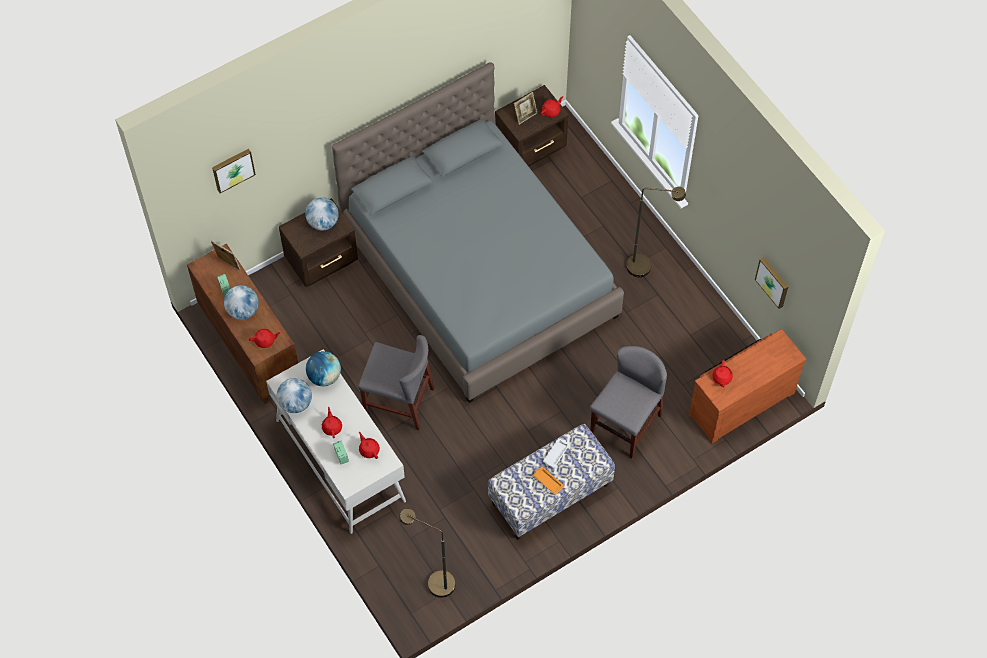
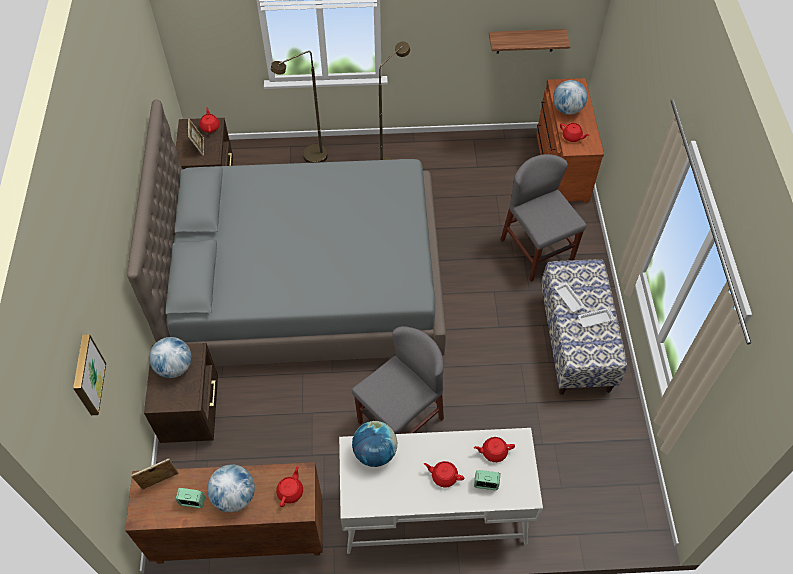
camera: 60 degrees left, 5 degrees down
(295, 403) = (390, 500): globe -> globe (567, 109)
(434, 582) = (622, 490): brown floor lamp -> brown floor lamp (309, 159)
(548, 481) = (594, 319): orange tray -> white tray
(773, 281) = (525, 41): picture -> shelf

